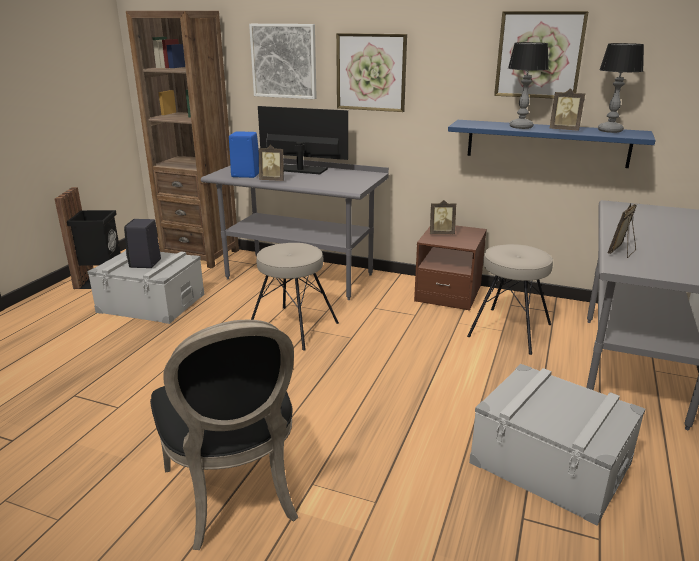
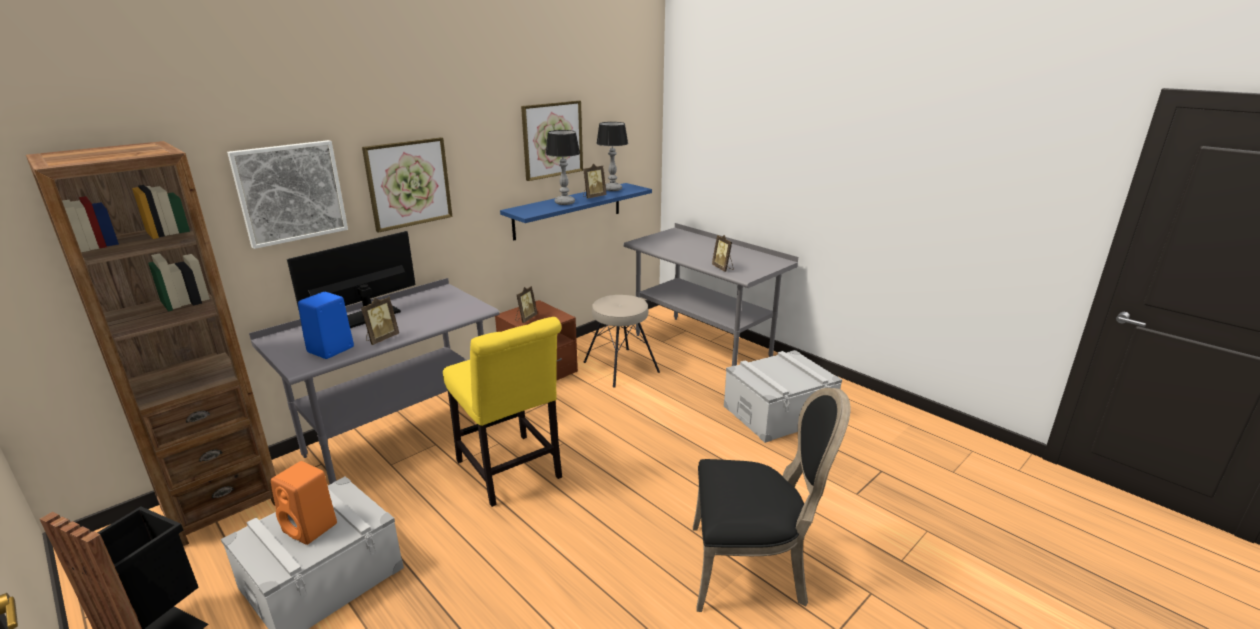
camera: 65 degrees left, 0 degrees up
(145, 264) = (311, 528): black speaker -> orange speaker
(292, 328) = (511, 472): beige stool -> yellow chair

